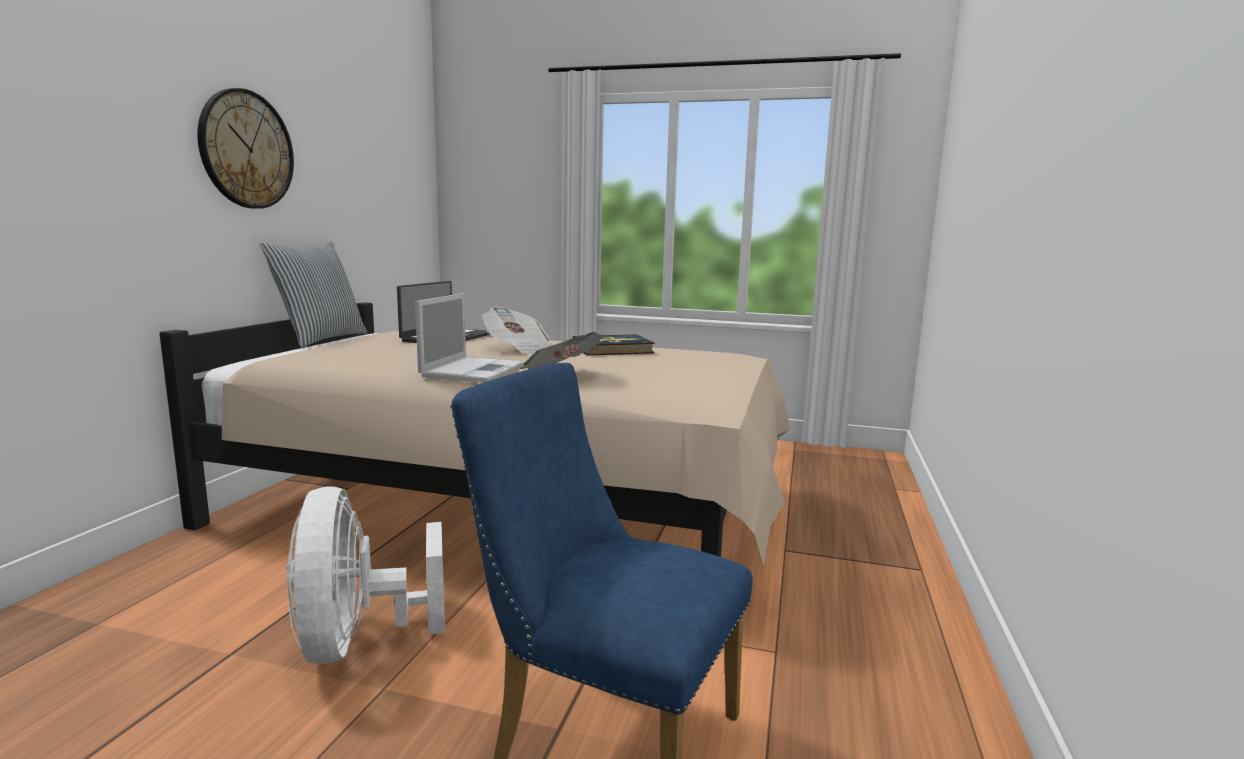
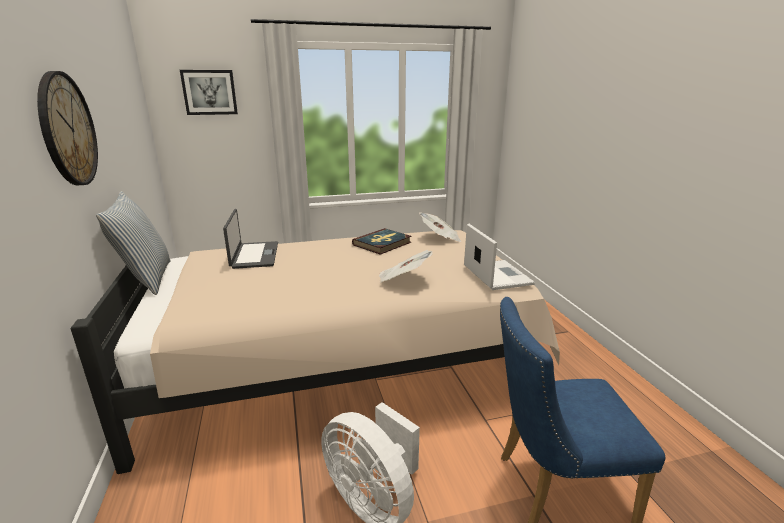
camera: 30 degrees left, 10 degrees up
(474, 370) = (346, 290): laptop -> laptop (496, 275)
(500, 160) = (209, 92): none -> picture
(517, 349) = (328, 258): newspaper -> newspaper (440, 238)

